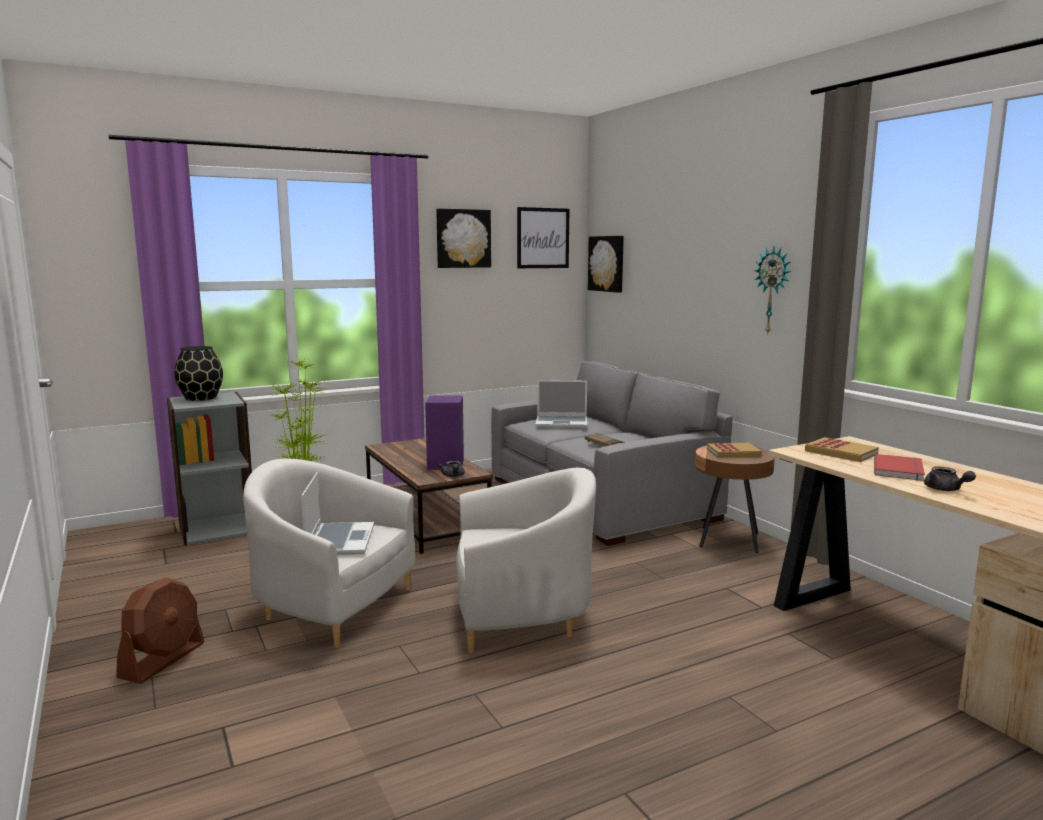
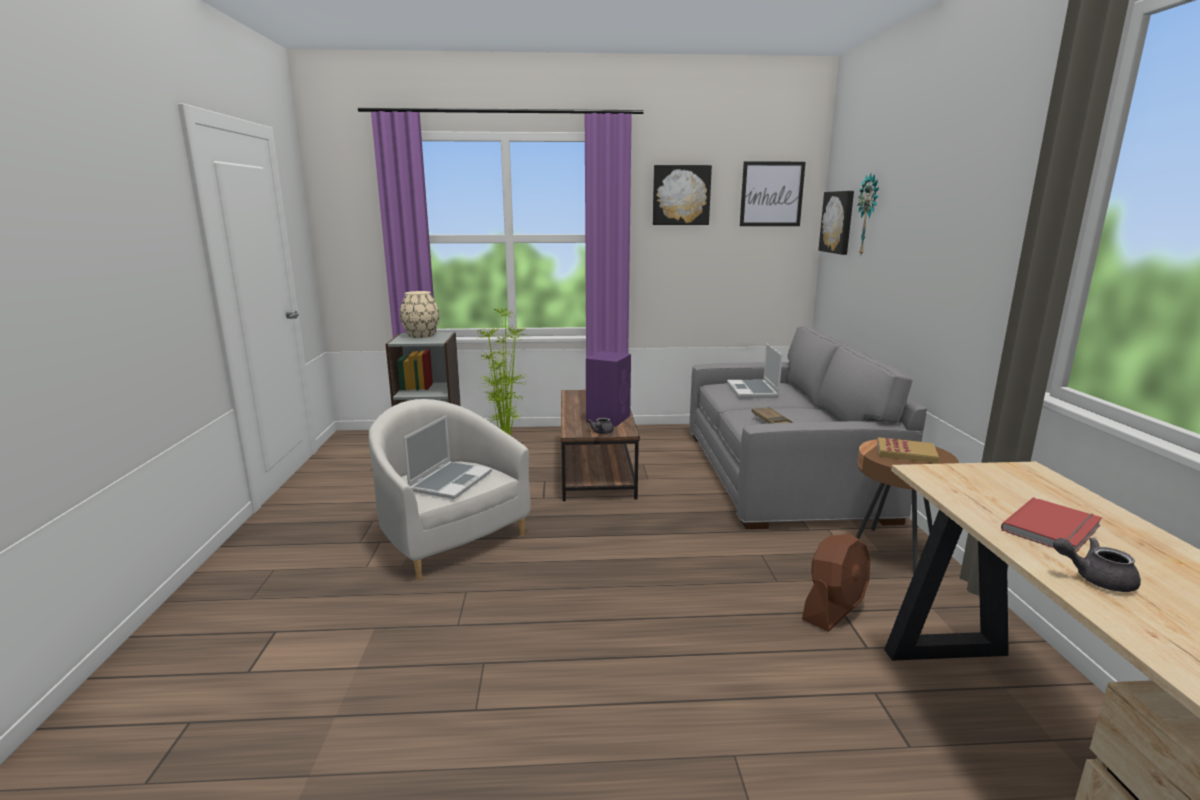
camera: 25 degrees right, 5 degrees up
(163, 660) = (293, 556): brown fan -> brown fan (834, 609)
(200, 398) = (420, 335): black vase -> beige vase
(520, 615) = (596, 587): white armchair -> none
(562, 423) = (753, 390): laptop -> laptop turned 60 degrees clockwise
(773, 290) = (988, 260): wall clock -> wall clock (869, 215)
(841, 452) = (991, 485): book -> none
(945, 490) = (1095, 579): grey teapot -> grey teapot turned 105 degrees clockwise

